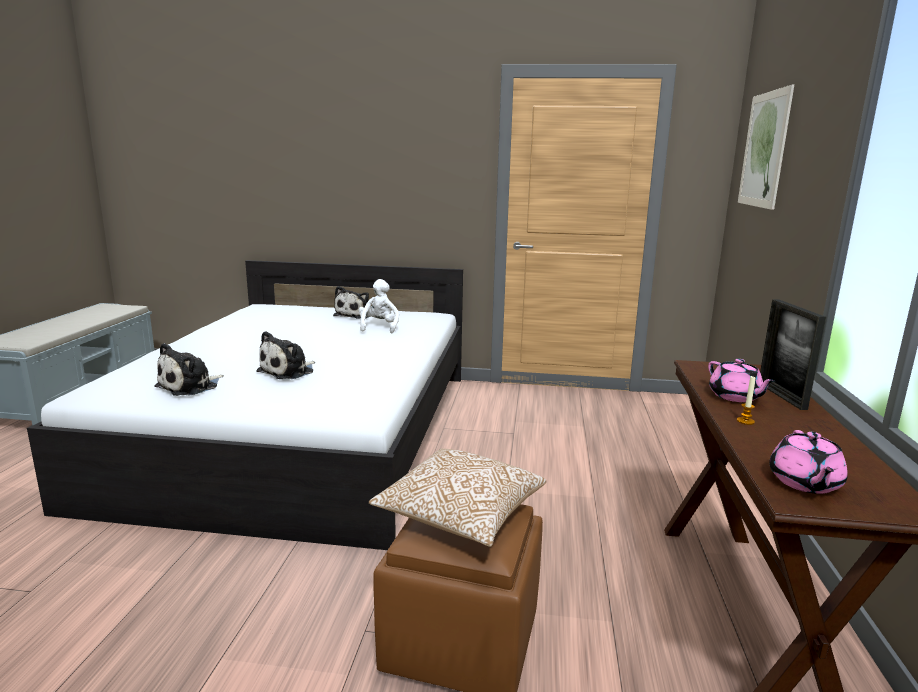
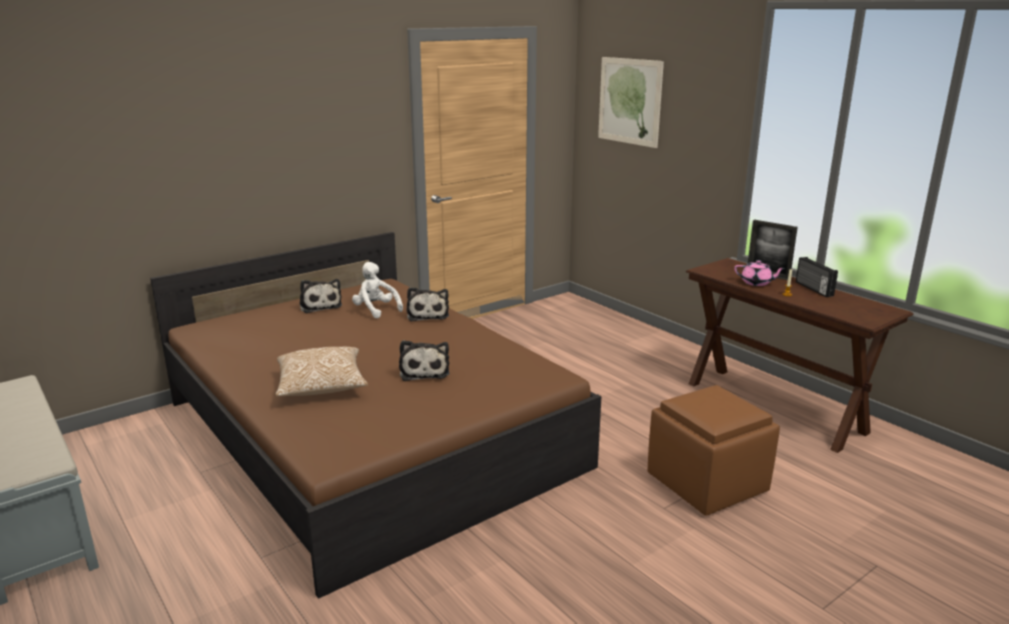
camera: 45 degrees left, 5 degrees up
(190, 386) = (391, 413): plush toy -> plush toy (427, 314)
(303, 431) = (368, 434): white bed -> brown bed
(460, 515) = (709, 403): pillow -> pillow (321, 387)
(804, 483) = (856, 314): pink teapot -> none
(817, 431) = (813, 289): none -> radio

